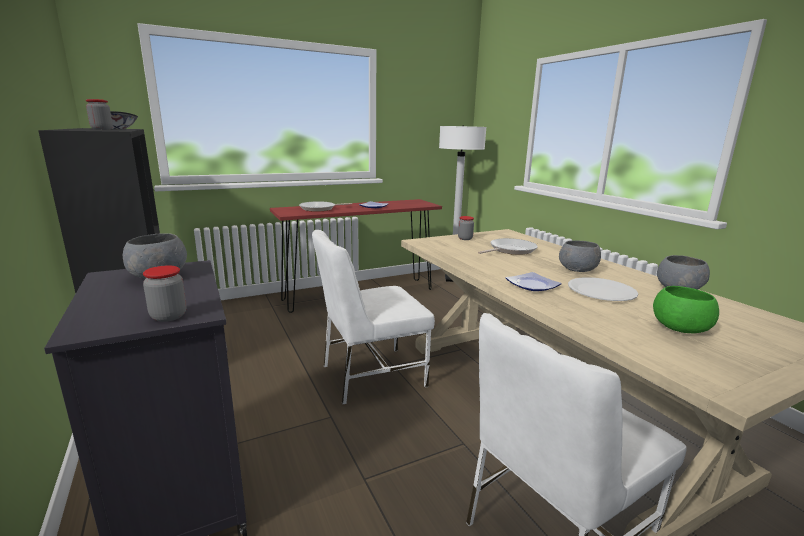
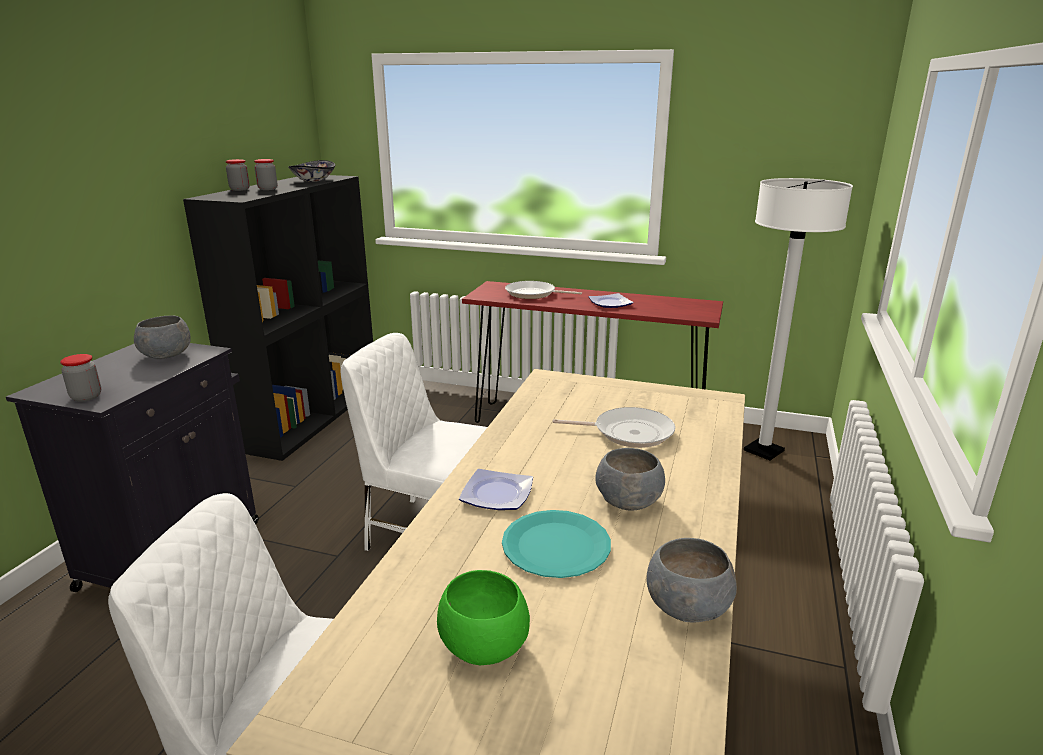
camera: 45 degrees right, 5 degrees up
(465, 238) = (620, 392): jar -> jar (239, 189)
(601, 291) = (556, 545): white plate -> turquoise plate

